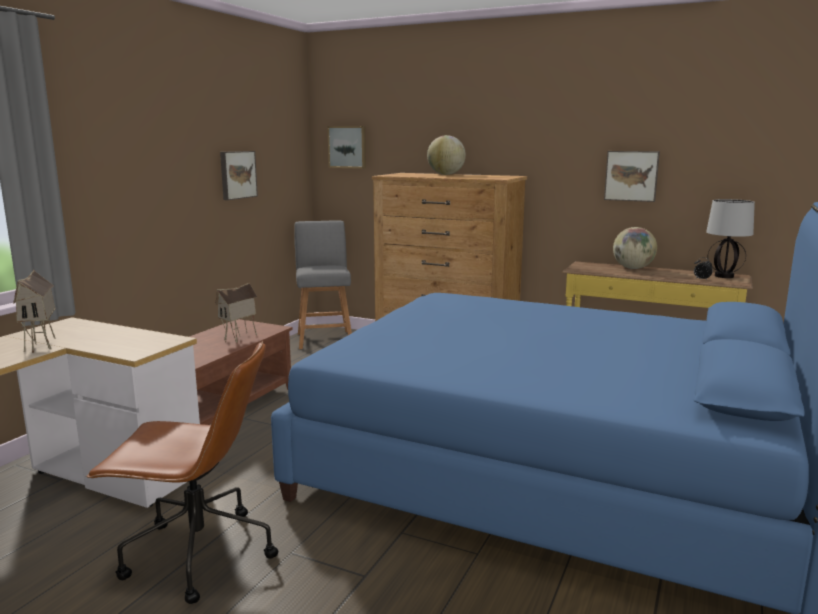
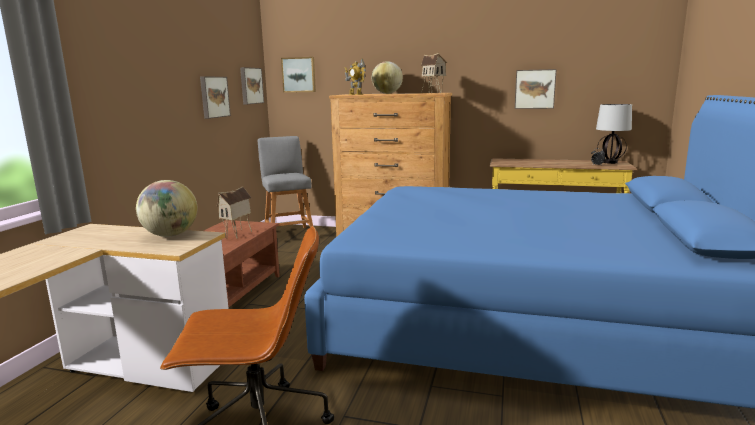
camera: 10 degrees left, 0 degrees up
(43, 345) = (77, 249): toy house -> toy house (433, 93)
(288, 159) = (250, 85): none -> picture
(404, 175) = (355, 94): none -> toy robot
(632, 268) = (540, 161): globe -> globe (170, 235)

